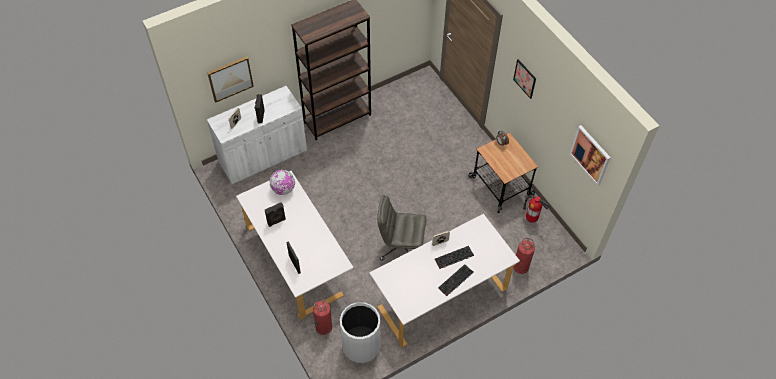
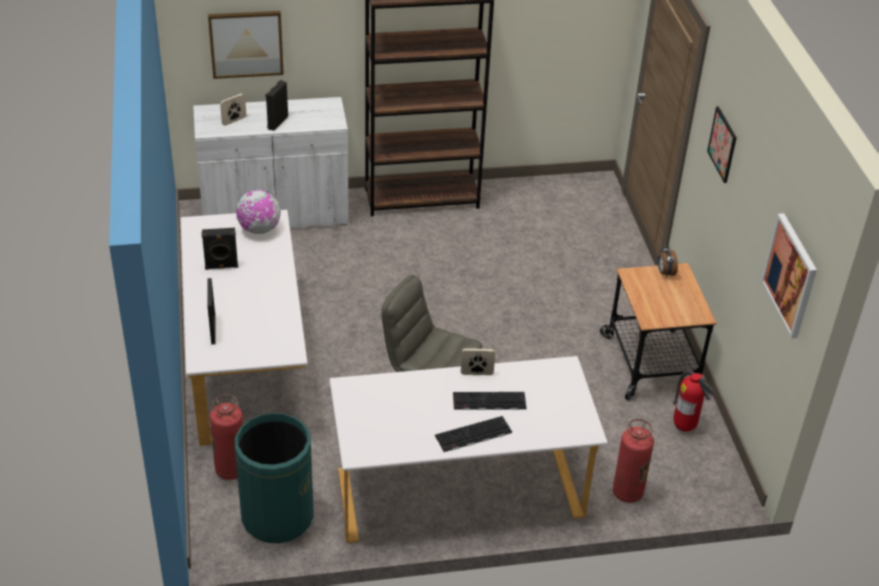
camera: 20 degrees right, 15 degrees down
(361, 345) = (277, 516): white trash can -> green trash can

